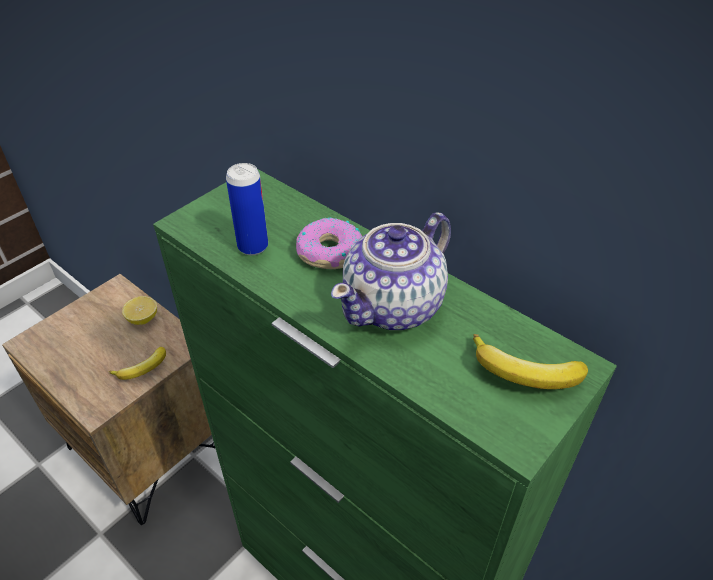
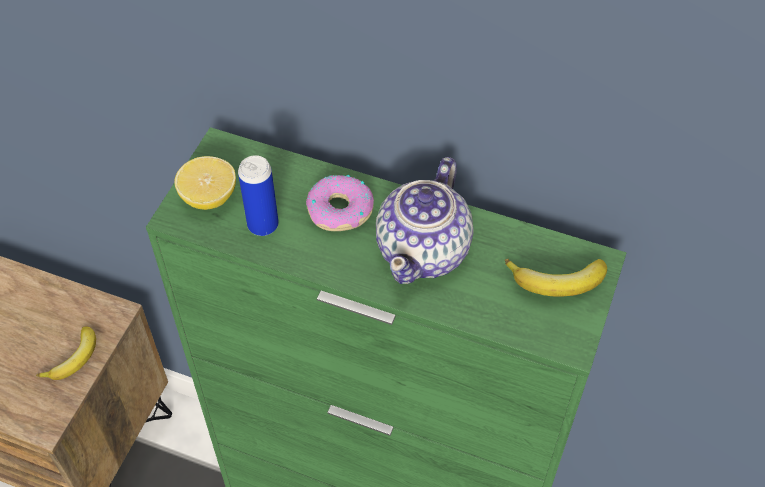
camera: 20 degrees left, 10 degrees up
(143, 319) = (41, 298): lemon -> lemon (209, 197)

